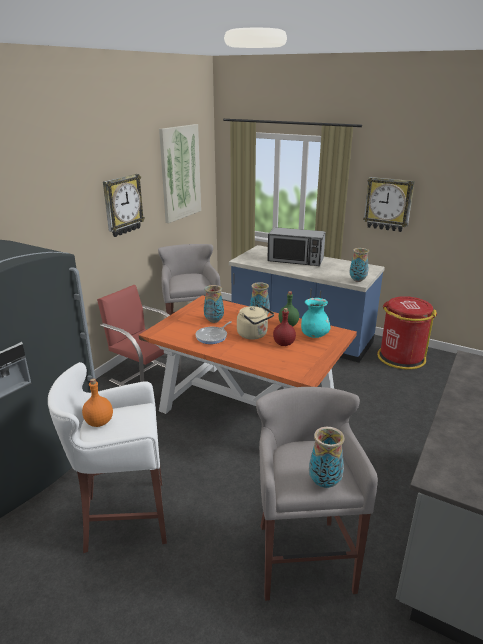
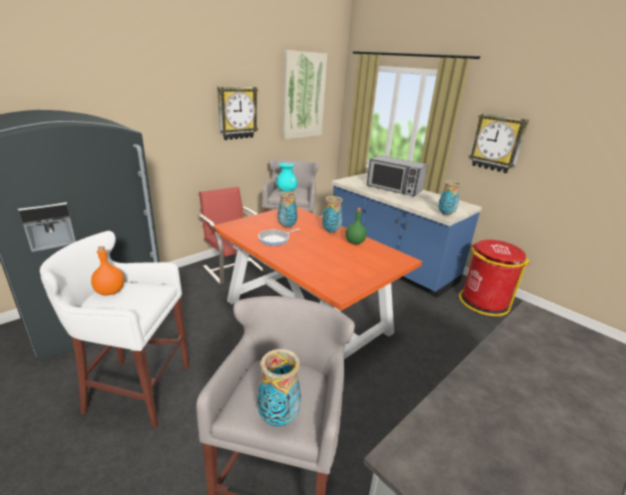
camera: 15 degrees right, 0 degrees up
(254, 335) = (315, 245): beige kettle -> none
(284, 343) = (339, 258): red bottle -> none
(314, 335) = (374, 256): turquoise vase -> turquoise vase (286, 191)

